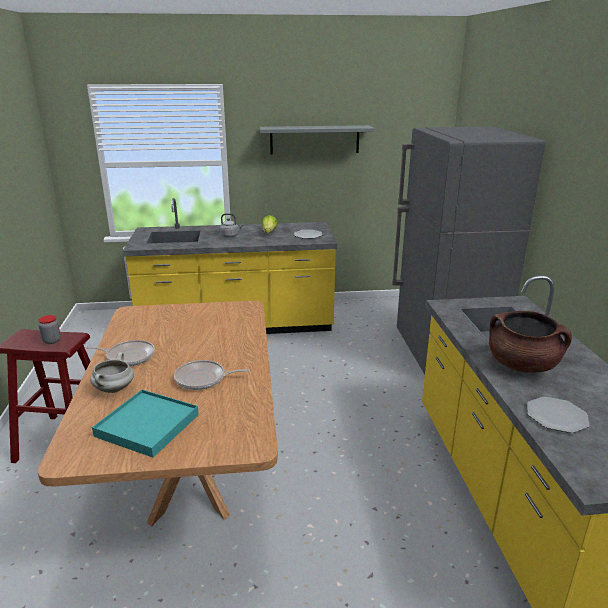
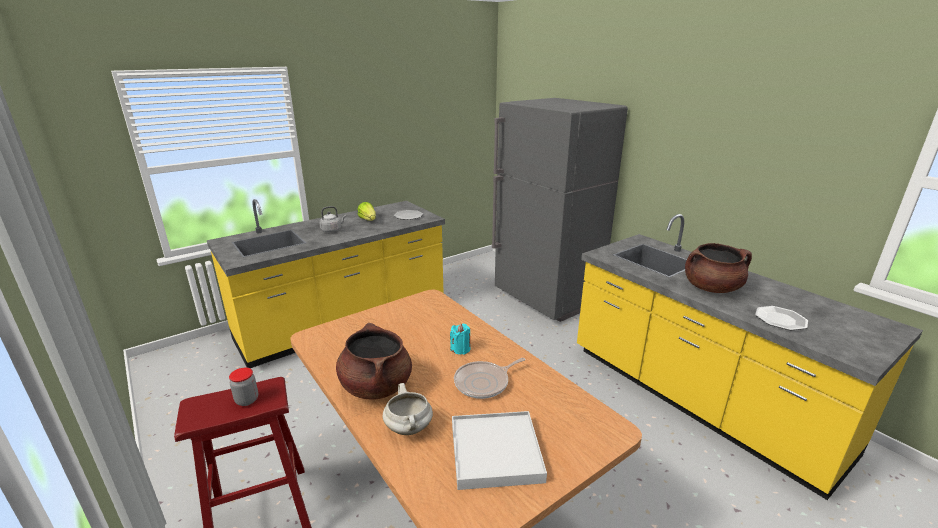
camera: 30 degrees left, 0 degrees up
(128, 356) = (376, 386): frying pan -> brown cooking pot
(148, 425) = (496, 452): turquoise tray -> white tray
(219, 350) = (460, 349): none -> turquoise candle
(314, 139) = (384, 121): grey shelf -> none

